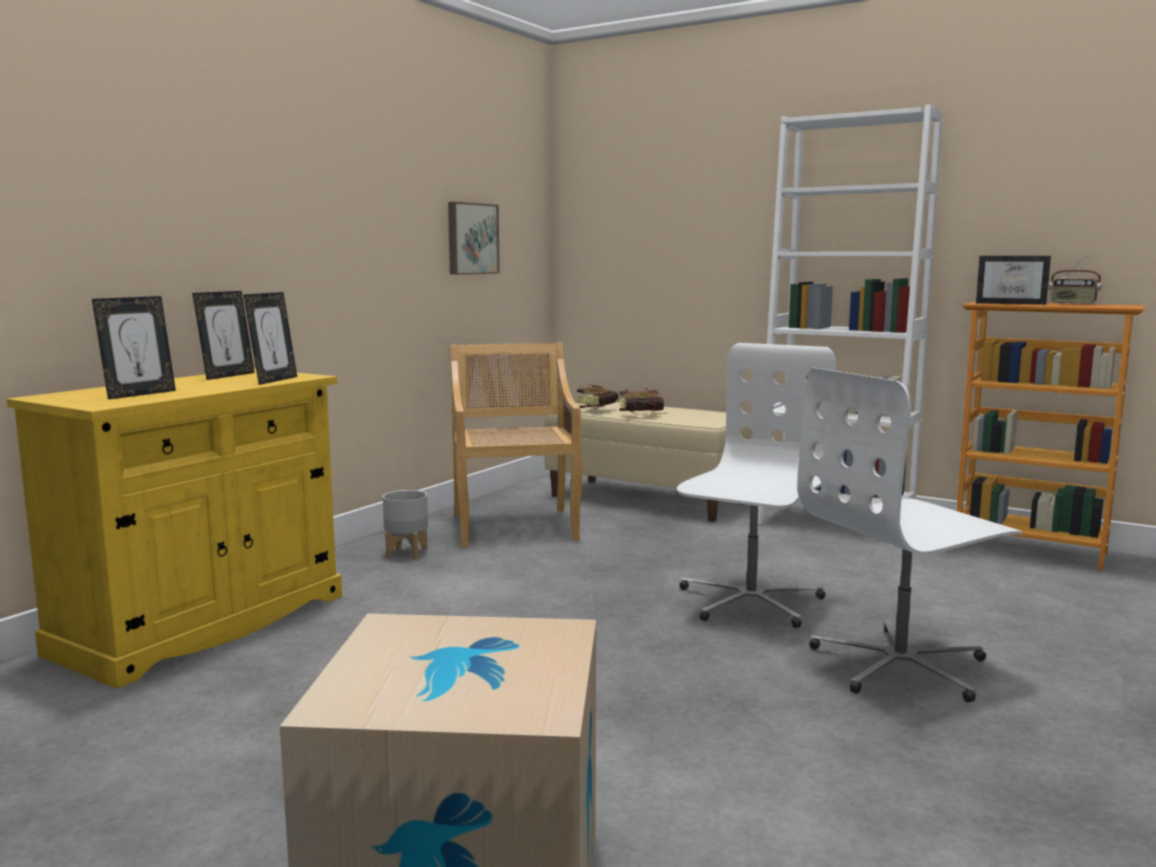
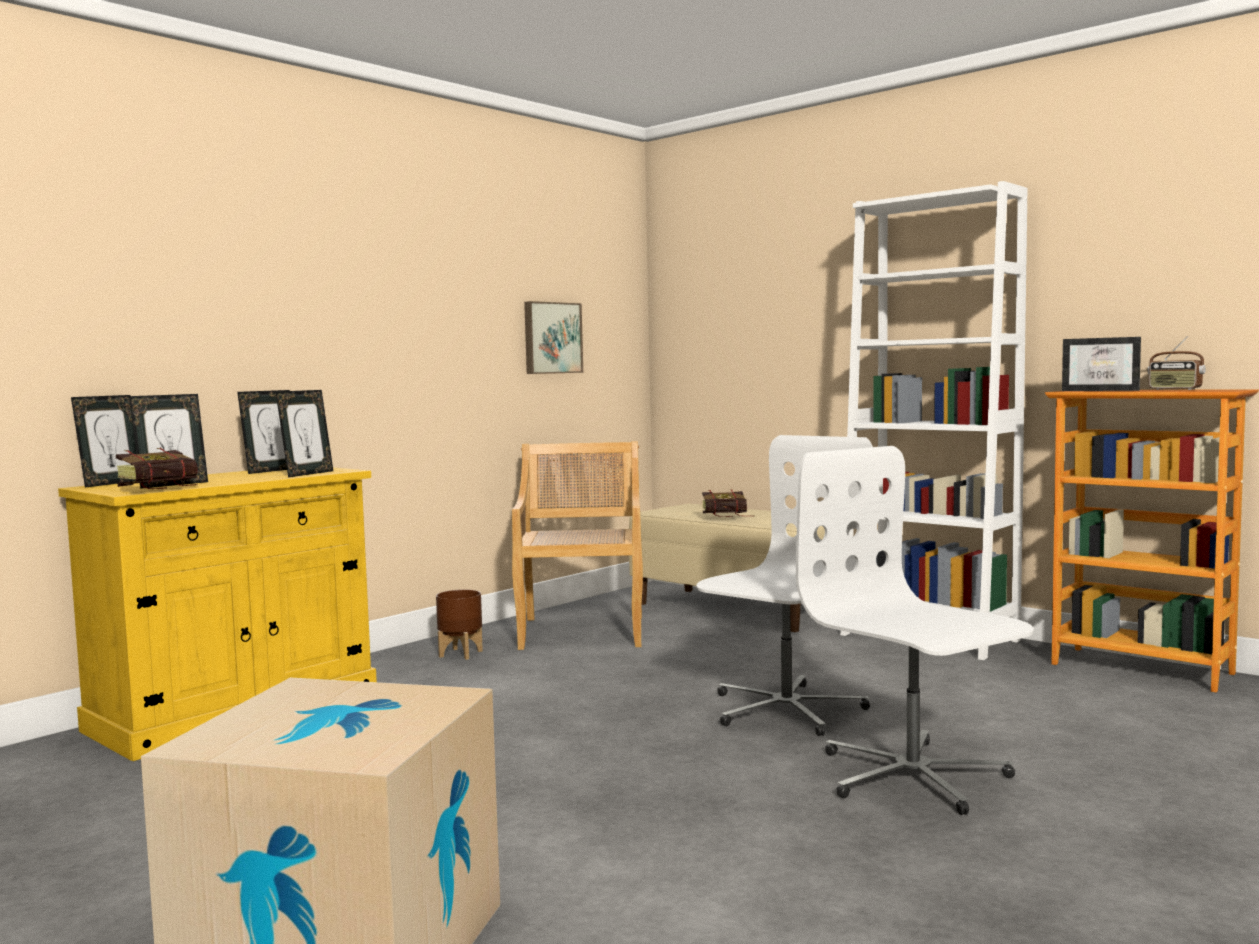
camera: 10 degrees right, 5 degrees down
(63, 392) = (111, 483): none -> picture frame
(407, 553) = (461, 653): grey planter -> brown planter
(599, 410) = (685, 513): book -> book (166, 490)
(901, 665) = (912, 776): white office chair -> white office chair turned 75 degrees clockwise

